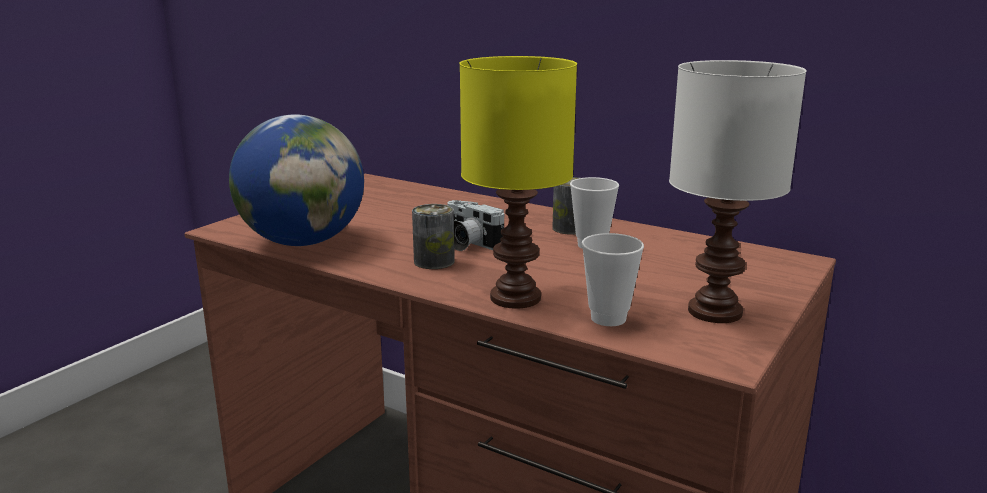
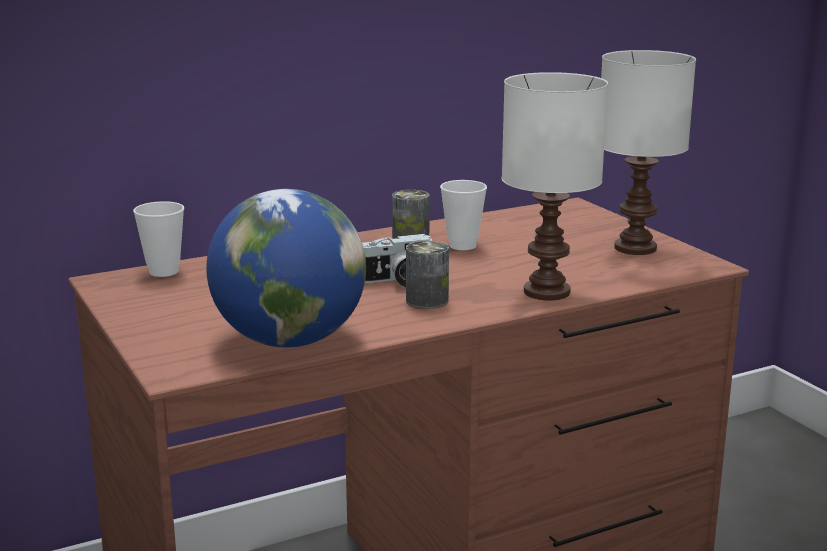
camera: 60 degrees left, 0 degrees up
(513, 298) = (547, 292): yellow table lamp -> white table lamp
(608, 318) = (616, 276): cup -> cup (163, 271)

